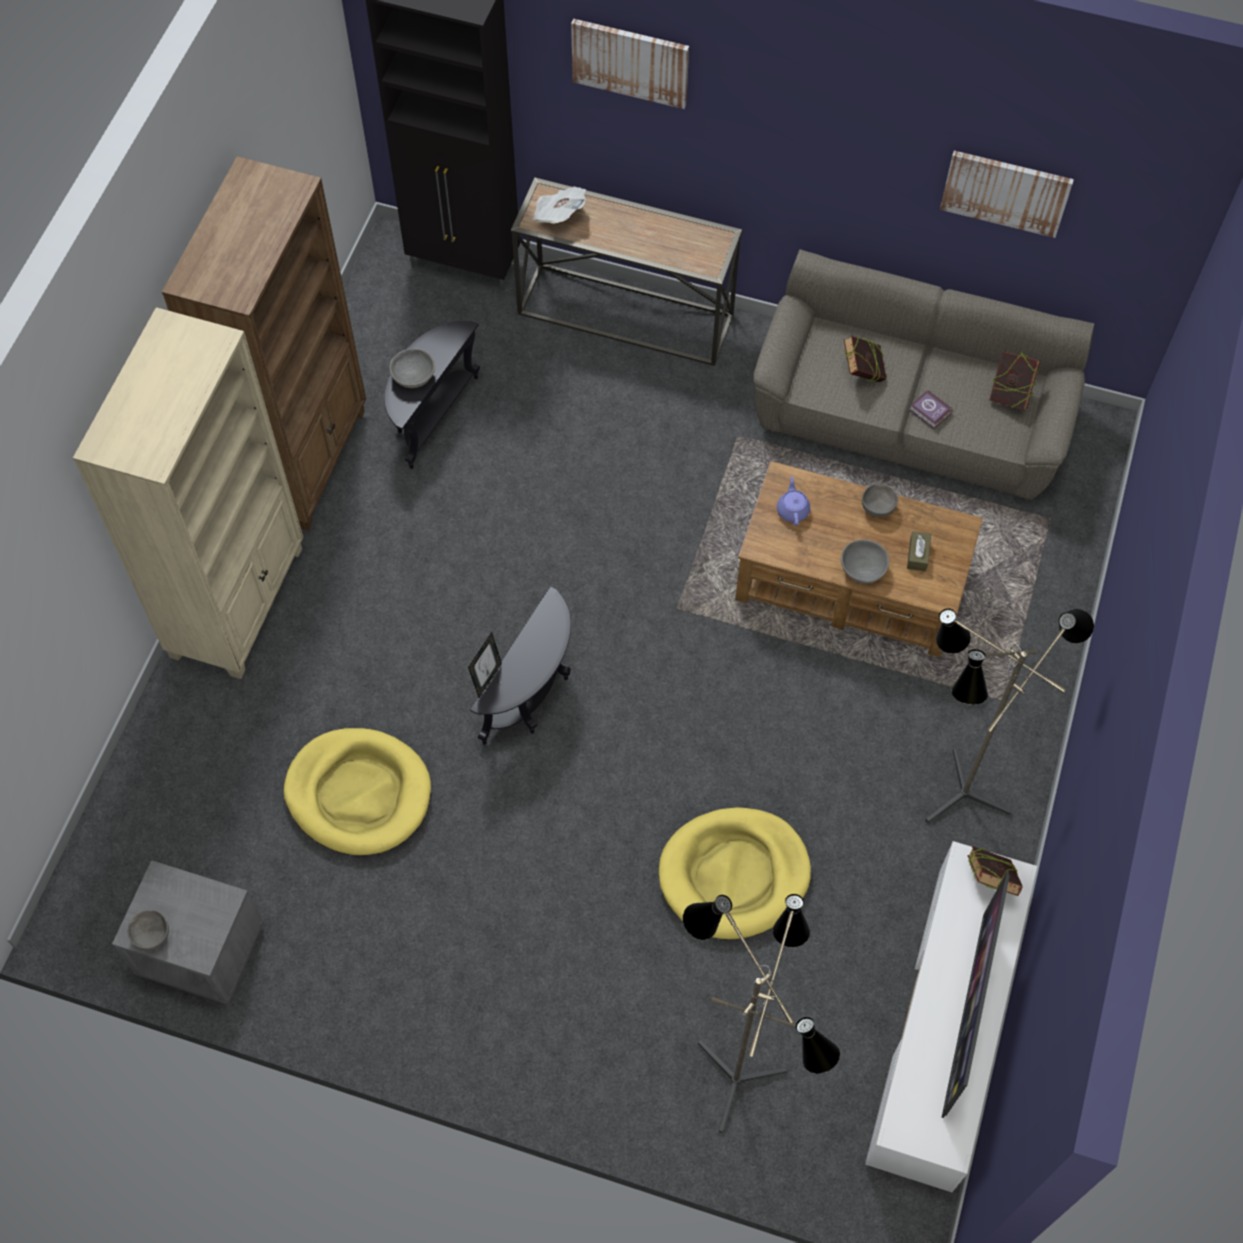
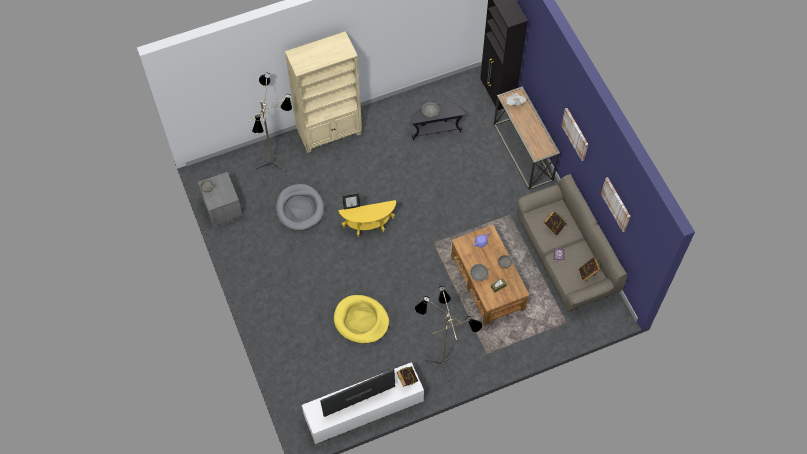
camera: 50 degrees right, 0 degrees up
(305, 459) = (389, 111): brown bookcase -> none
(359, 793) = (300, 208): yellow dog bed -> grey dog bed
(532, 696) = (369, 227): black side table -> yellow side table
(630, 62) = (549, 72): picture -> picture (575, 134)
(742, 1072) = (304, 365): floor lamp -> floor lamp (276, 163)

